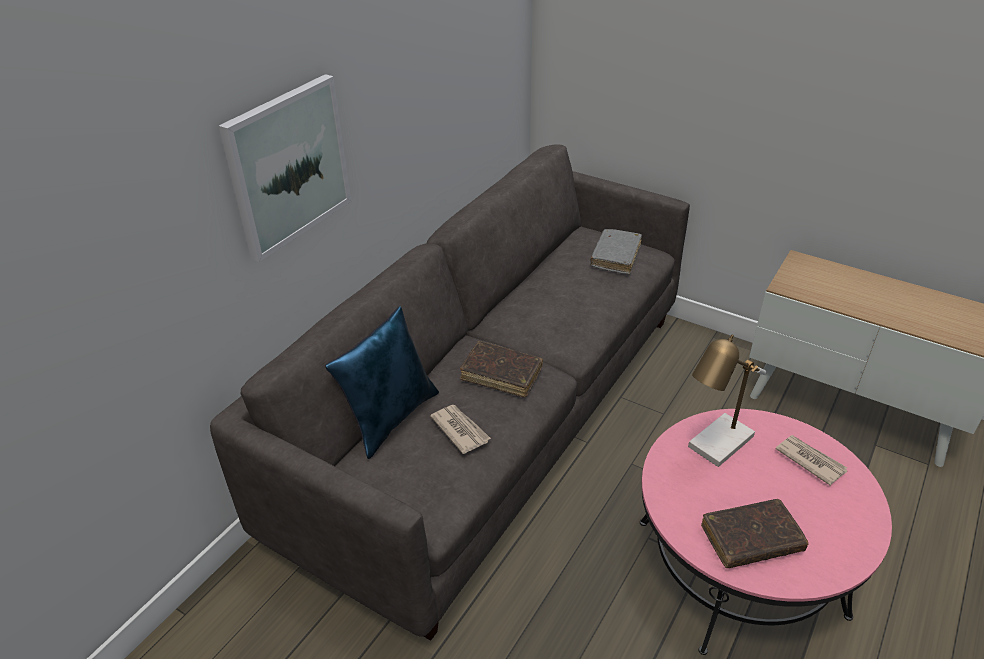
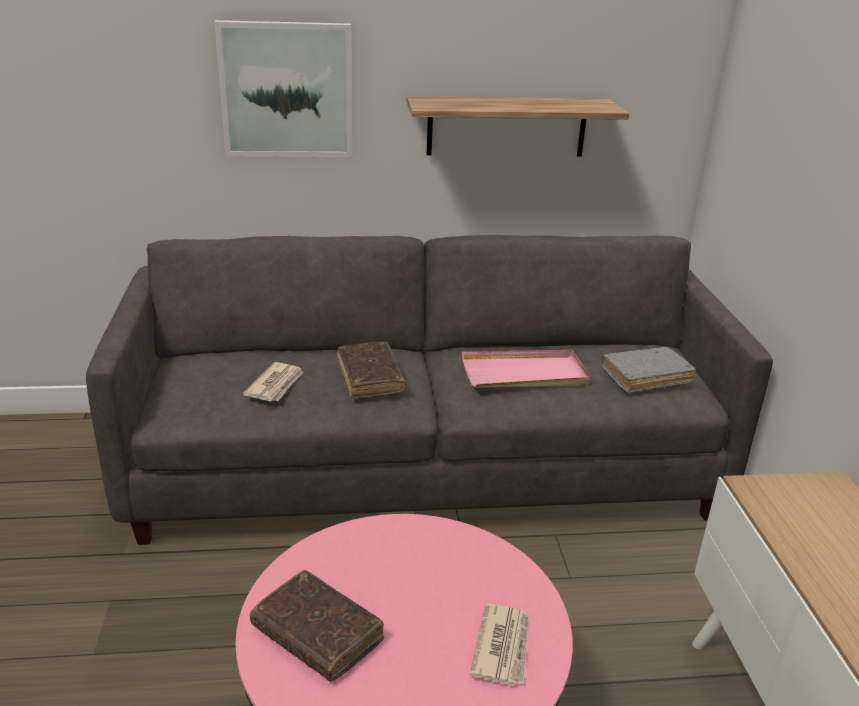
camera: 50 degrees right, 10 degrees down
(390, 417) = (261, 352): blue pillow -> none
(434, 113) = (506, 126): none -> shelf
(564, 302) = (525, 374): none -> pink tray
(716, 447) = (442, 560): table lamp -> none

